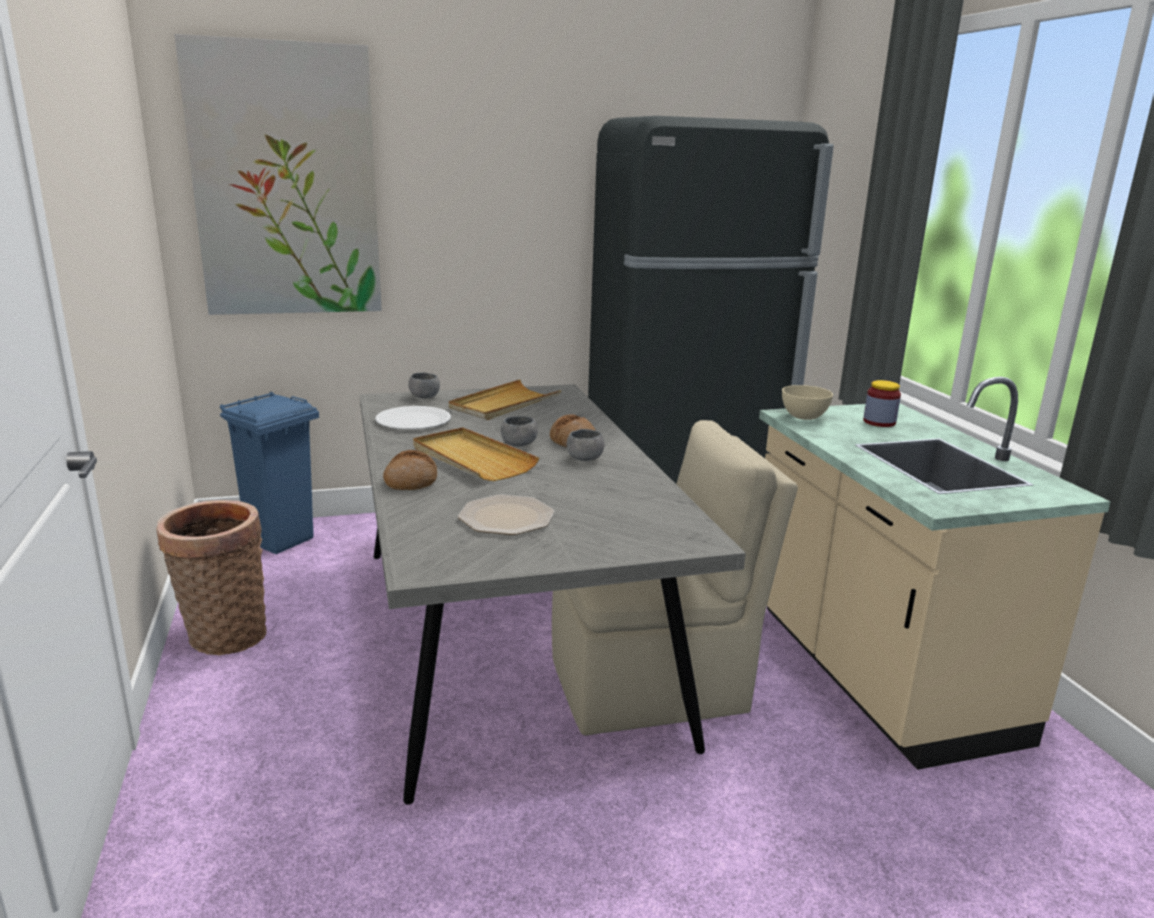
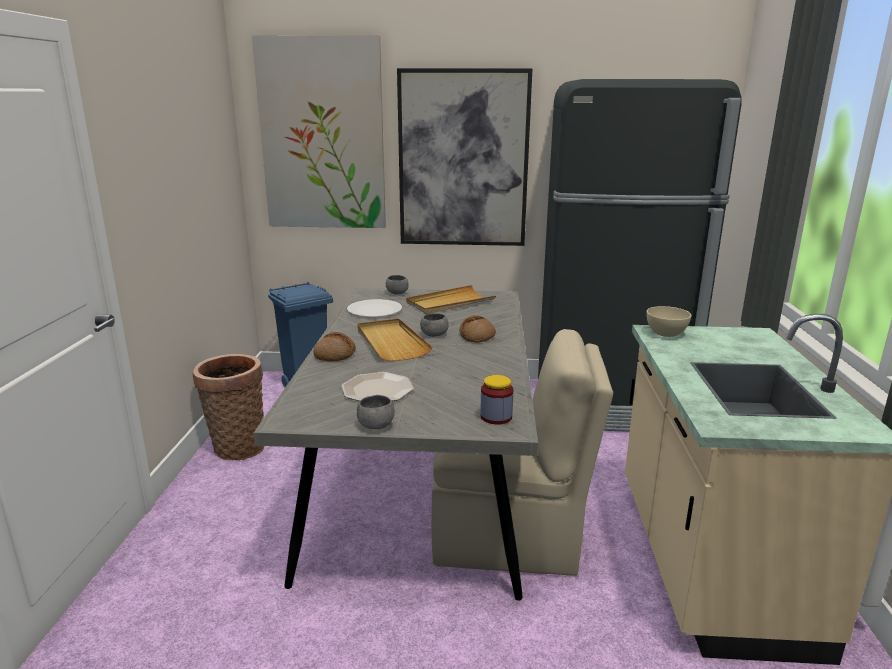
camera: 20 degrees right, 0 degrees up
(484, 217) = (463, 159): none -> picture
(585, 459) = (474, 351): grey bowl -> grey bowl (376, 425)
(879, 422) = (733, 344): jar -> jar (496, 417)

